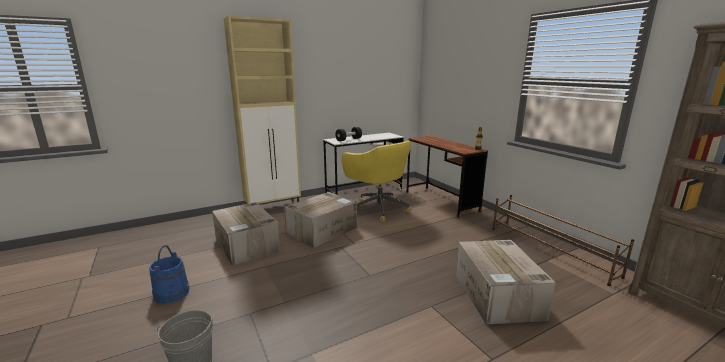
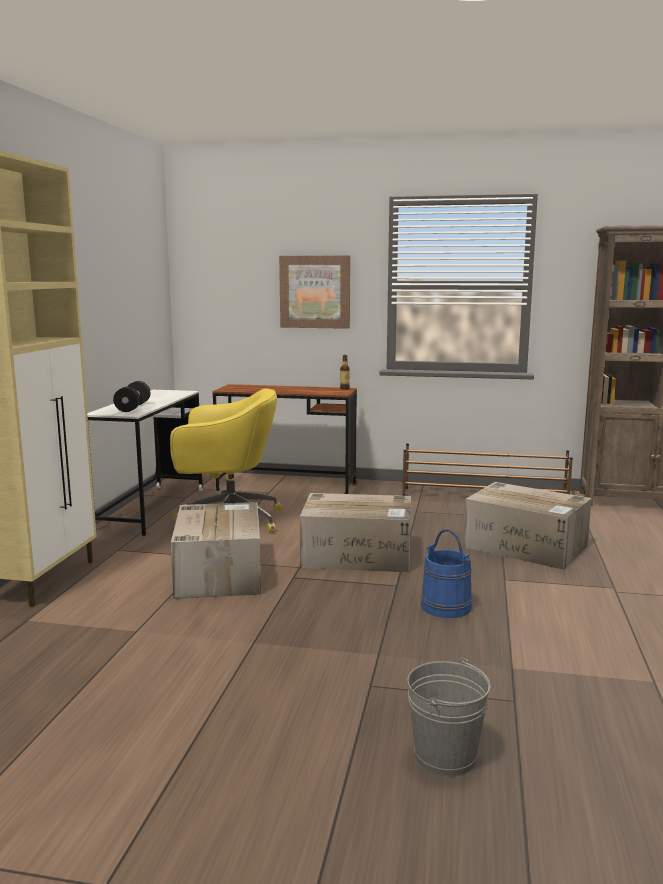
camera: 50 degrees left, 5 degrees down
(171, 293) = (201, 742): blue bucket -> blue bucket (445, 606)
(247, 245) = (150, 638): cardboard box -> cardboard box (358, 555)
(481, 83) = (315, 292): none -> picture

